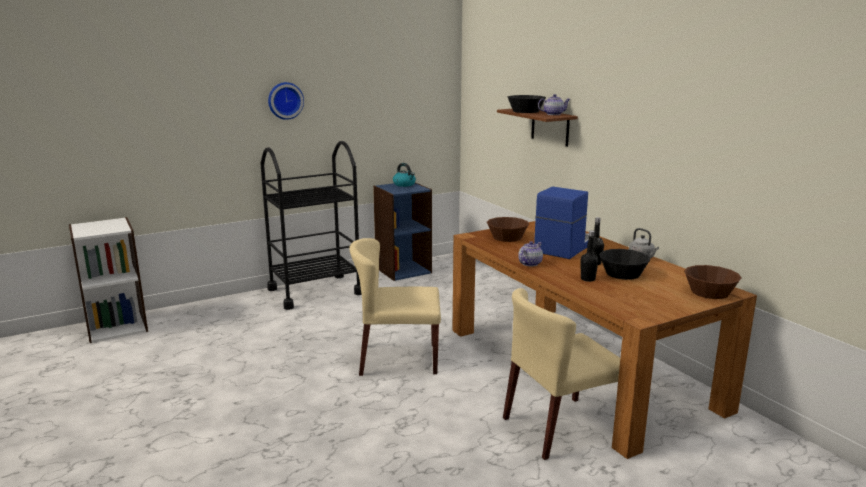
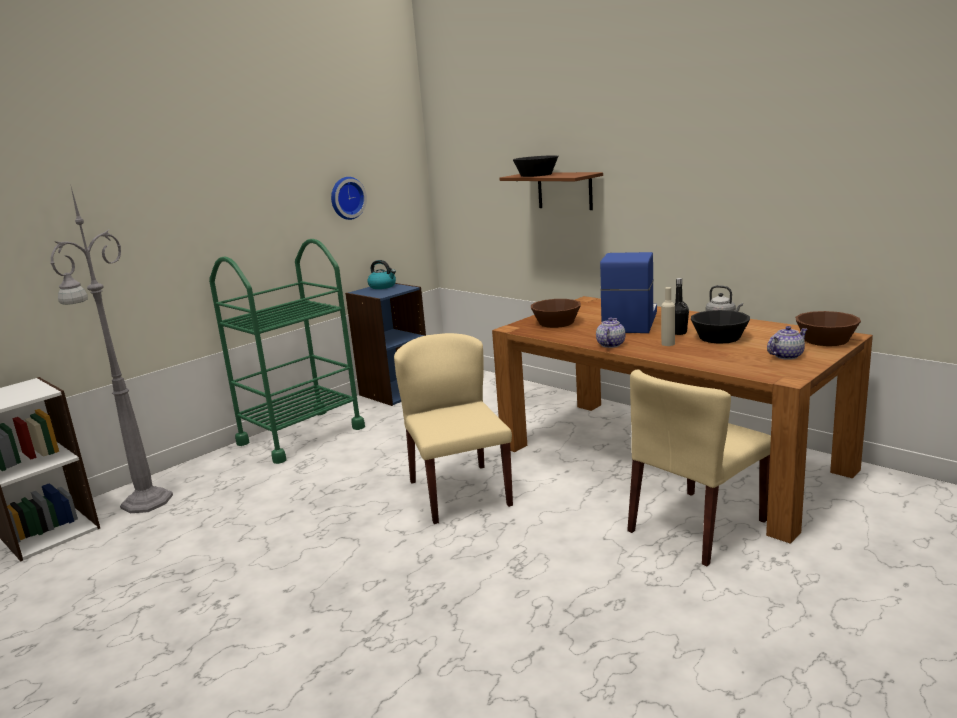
camera: 15 degrees left, 0 degrees up
(184, 319) = (145, 503): none -> grey floor lamp
(285, 100) = (228, 195): wall clock -> wall clock (346, 198)
(315, 291) = (301, 435): black cart -> green cart
(398, 359) = (459, 492): beige chair -> beige chair turned 90 degrees clockwise
(553, 114) = (573, 173): teapot -> teapot (786, 356)
(575, 271) = (668, 344): none -> beige bottle
(588, 279) = (689, 349): black bottle -> none

